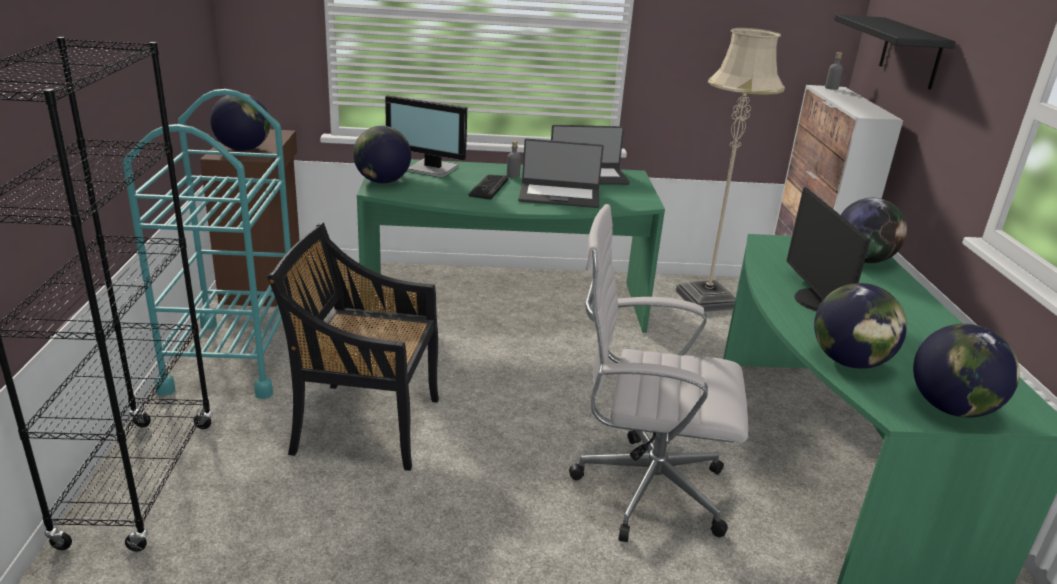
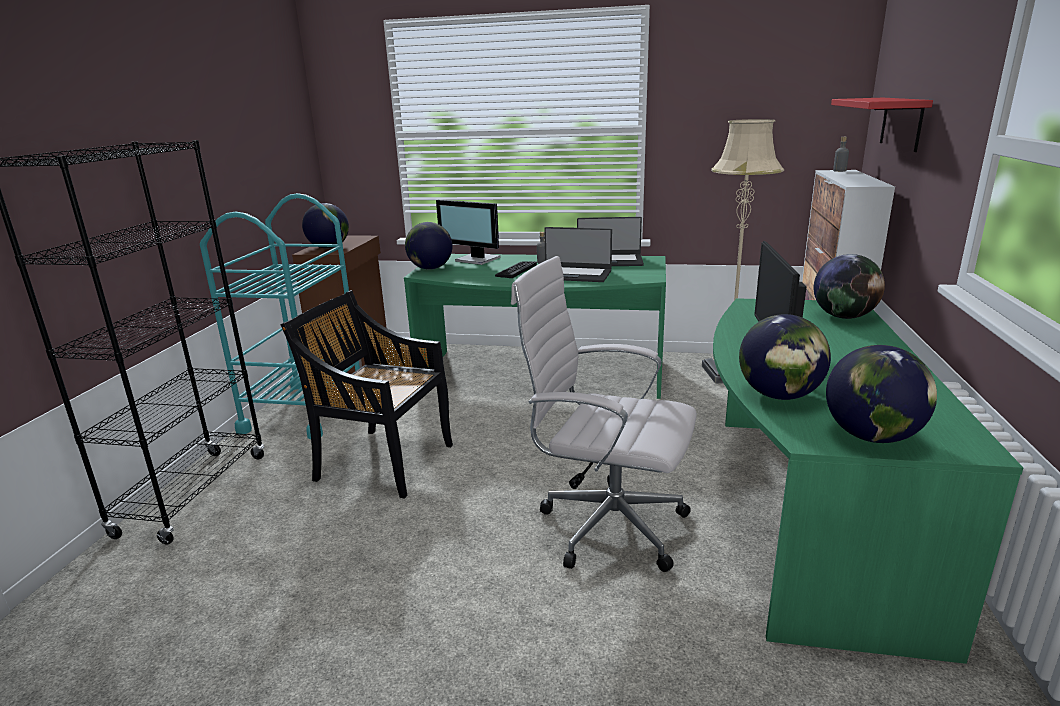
camera: 15 degrees right, 5 degrees down
(910, 53) = (901, 123): black shelf -> red shelf

